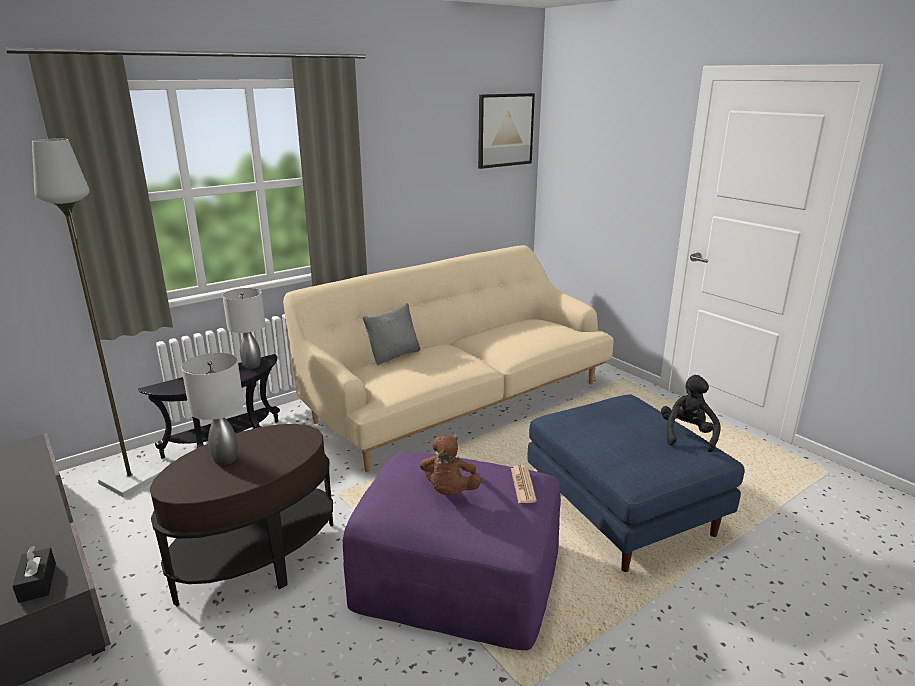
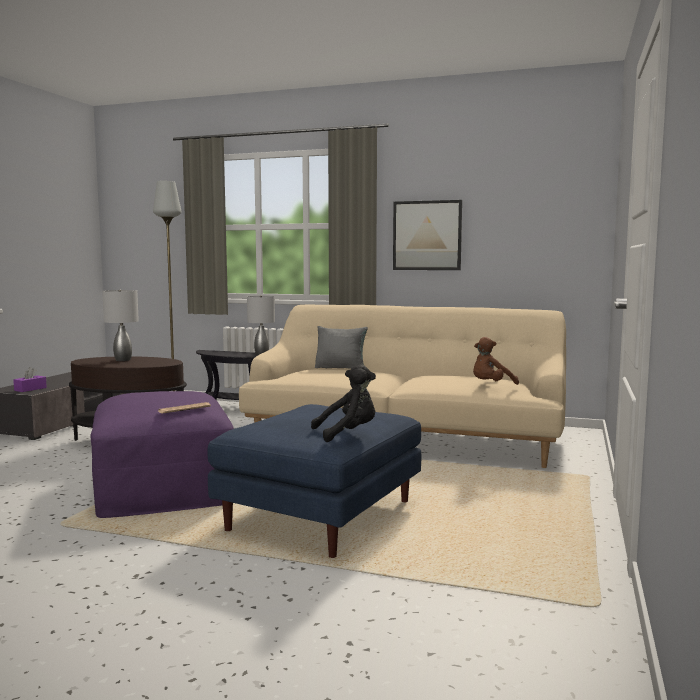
camera: 55 degrees right, 15 degrees down
(37, 582) = (30, 389): black tissue box -> purple tissue box
(449, 492) = (151, 398): brown plush toy -> brown plush toy (491, 385)
(505, 130) = (561, 189): picture -> picture (427, 235)

